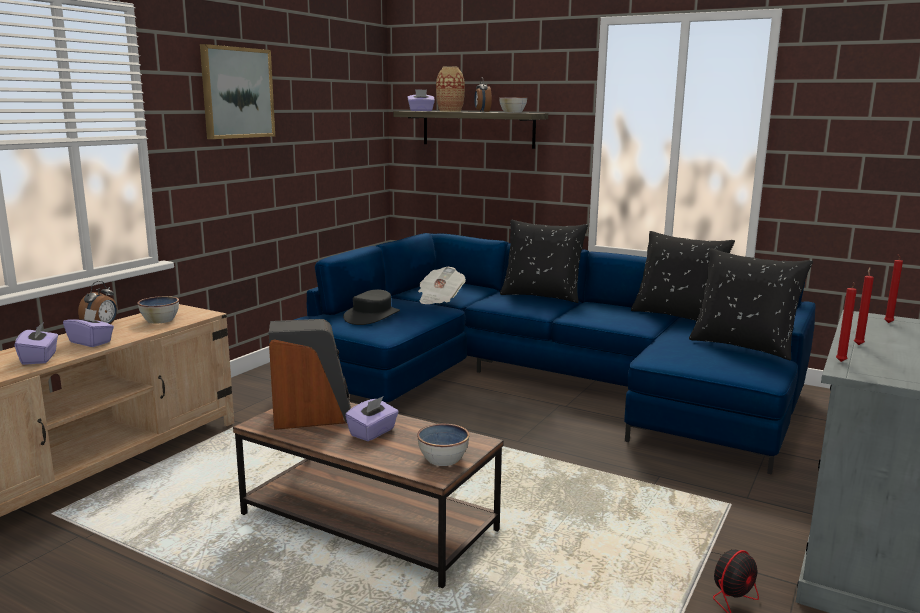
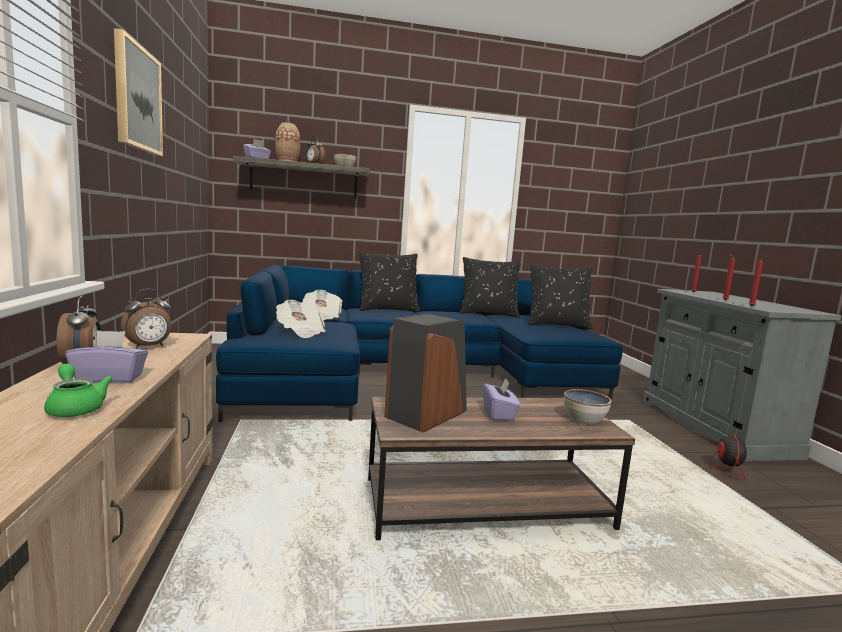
camera: 40 degrees left, 5 degrees down
(40, 358) = (75, 408): purple tissue box -> green teapot
(160, 320) = (149, 347): bowl -> alarm clock
(372, 316) = (300, 332): black hat -> newspaper

